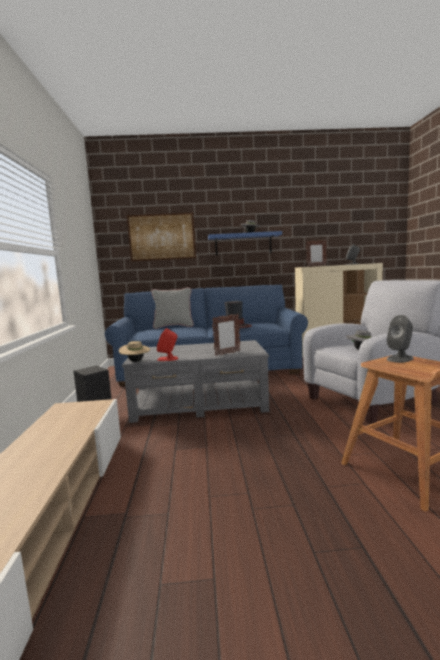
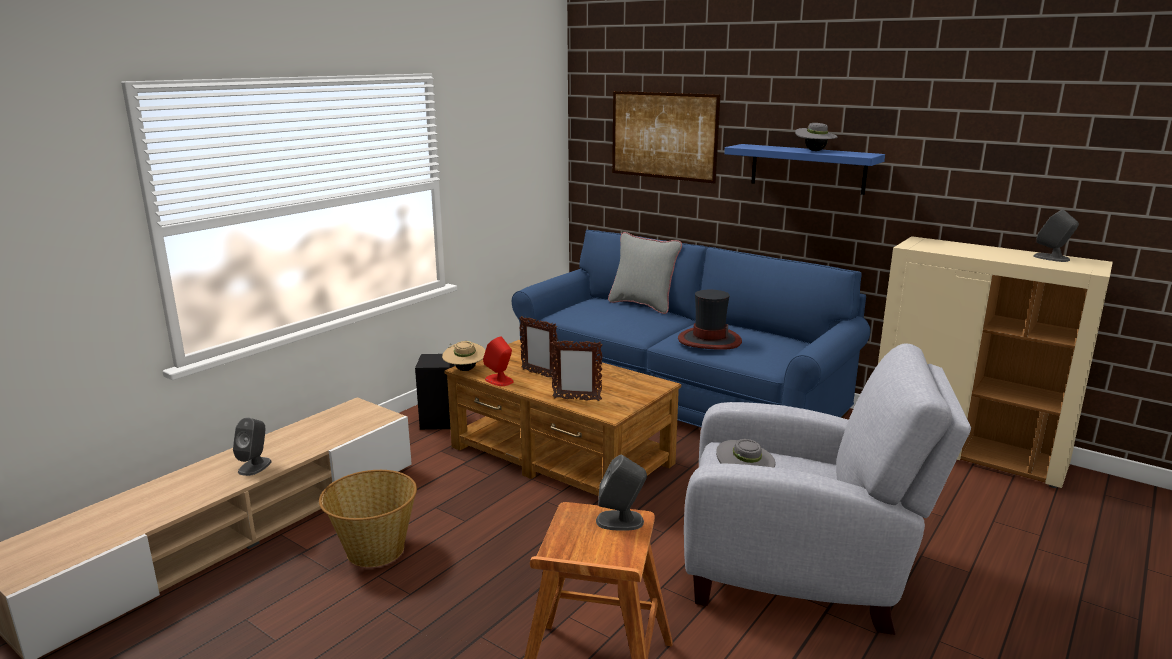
camera: 40 degrees right, 10 degrees up
(45, 459) = (255, 466): none -> grey speaker
(179, 486) = (374, 550): none -> basket
(200, 403) = (561, 456): grey coffee table -> brown coffee table
(316, 266) = (953, 245): picture frame -> picture frame (539, 374)

